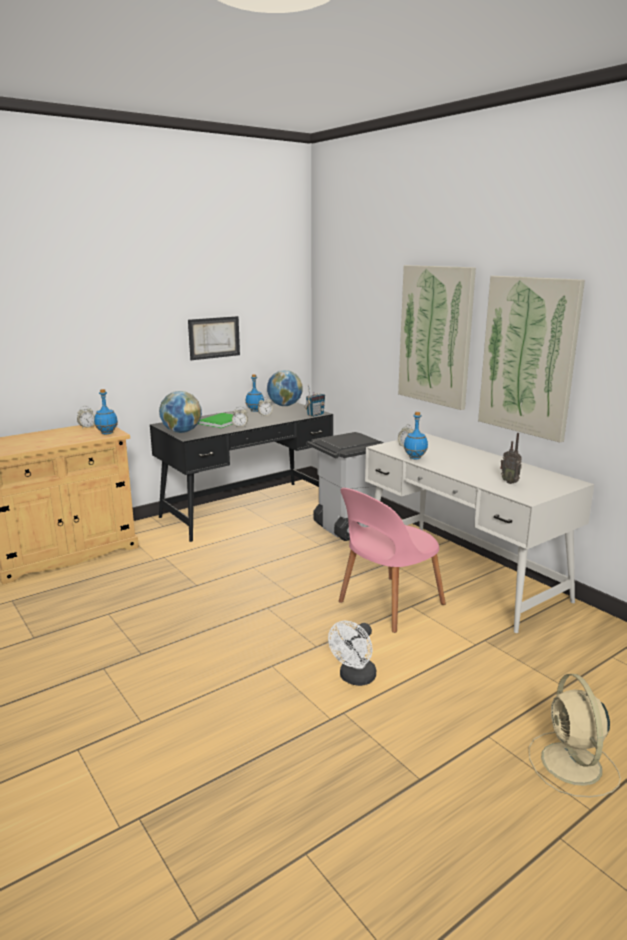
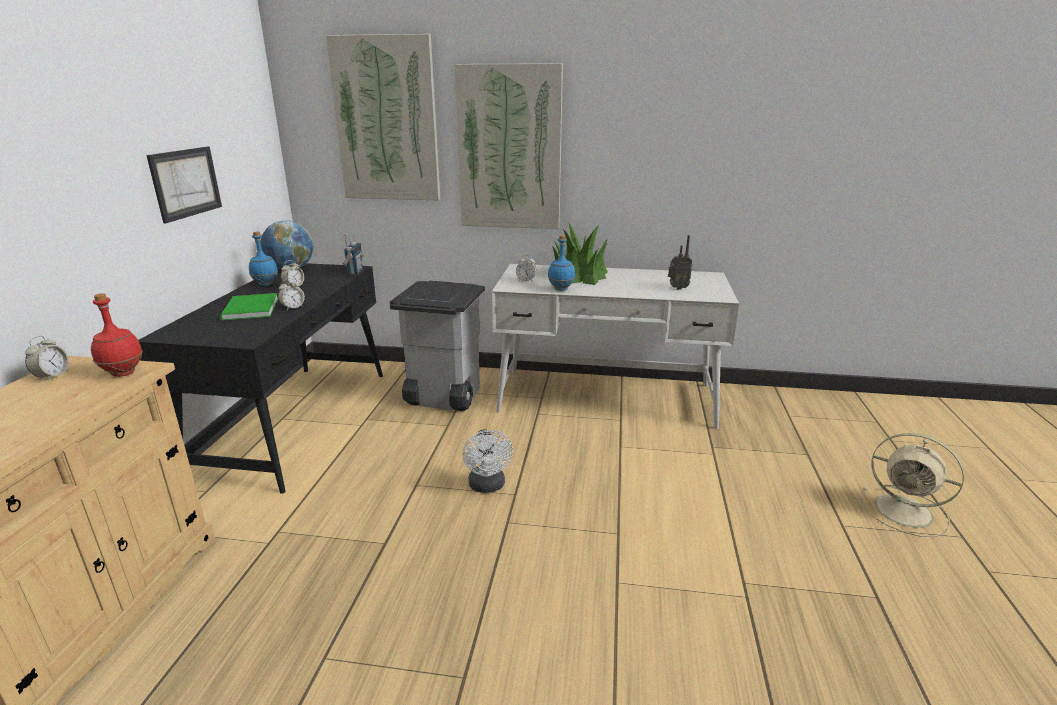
camera: 45 degrees left, 5 degrees up
(107, 433) = (122, 373): blue bottle -> red bottle
(181, 432) = (220, 337): globe -> none
(354, 678) = (696, 543): white fan -> white fan (488, 486)
(388, 605) = (602, 455): pink chair -> none
(454, 453) = (579, 275): none -> potted plant
(528, 356) = (639, 159): picture -> picture (386, 120)

